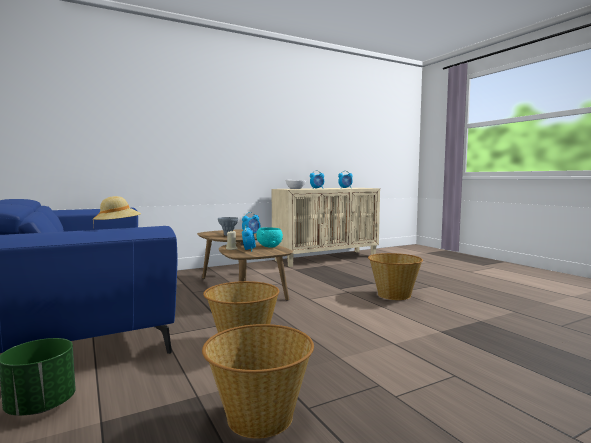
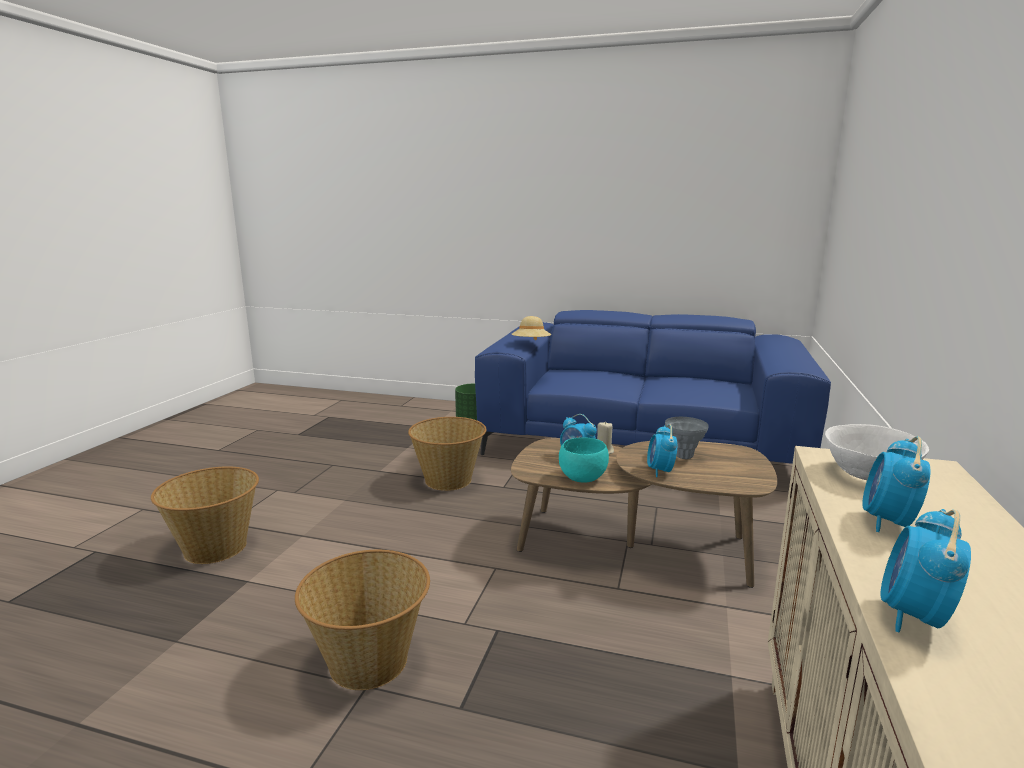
camera: 135 degrees right, 10 degrees up
(259, 418) = (355, 452): basket -> basket (215, 547)

